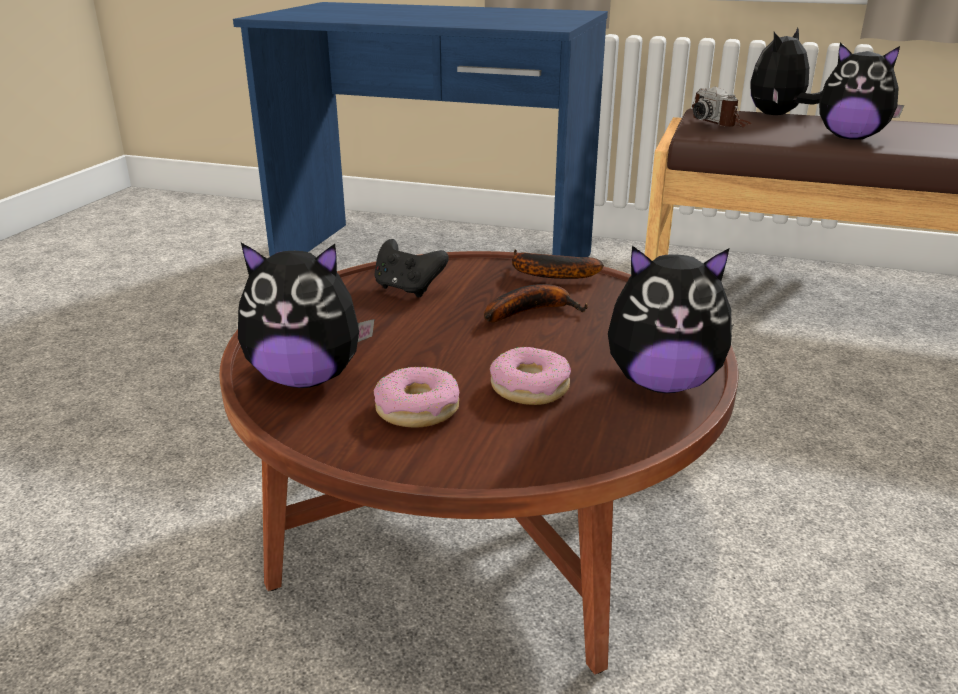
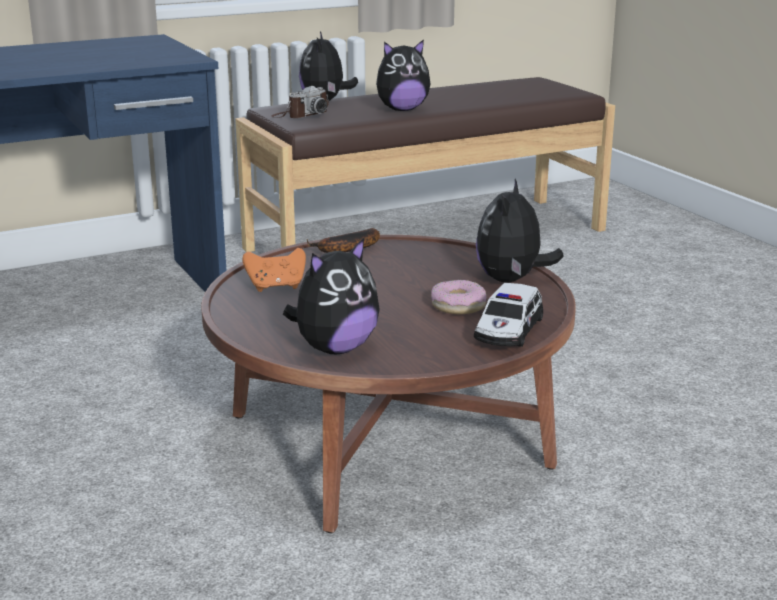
camera: 45 degrees left, 5 degrees down
(408, 289) = (276, 287): black game controller -> orange game controller
(417, 409) = (427, 336): donut -> none
(507, 449) = (508, 330): none -> toy car
(532, 311) = (378, 272): banana -> none
(662, 383) = (511, 280): plush toy -> plush toy turned 150 degrees clockwise
(720, 123) = (301, 115): camera -> camera turned 60 degrees counterclockwise

